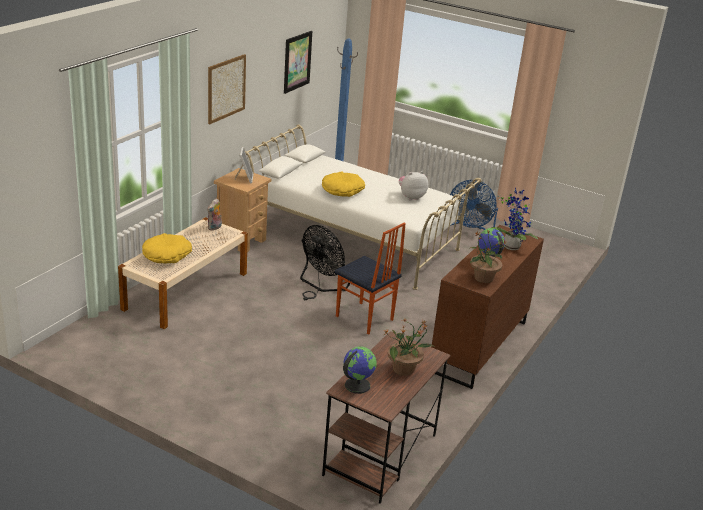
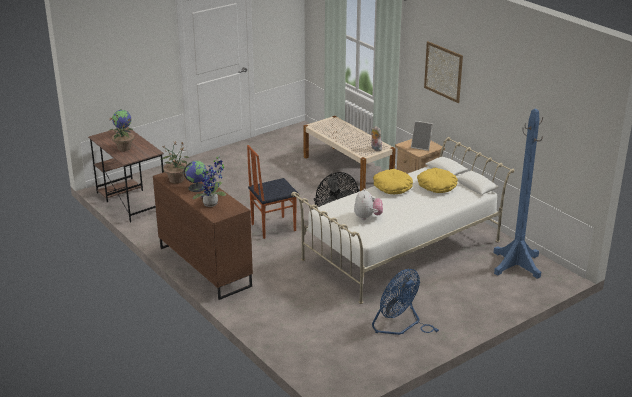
camera: 115 degrees right, 0 degrees up
(166, 255) = (341, 129): yellow pillow -> yellow pillow (437, 186)
(297, 61) = (526, 108): picture -> none

